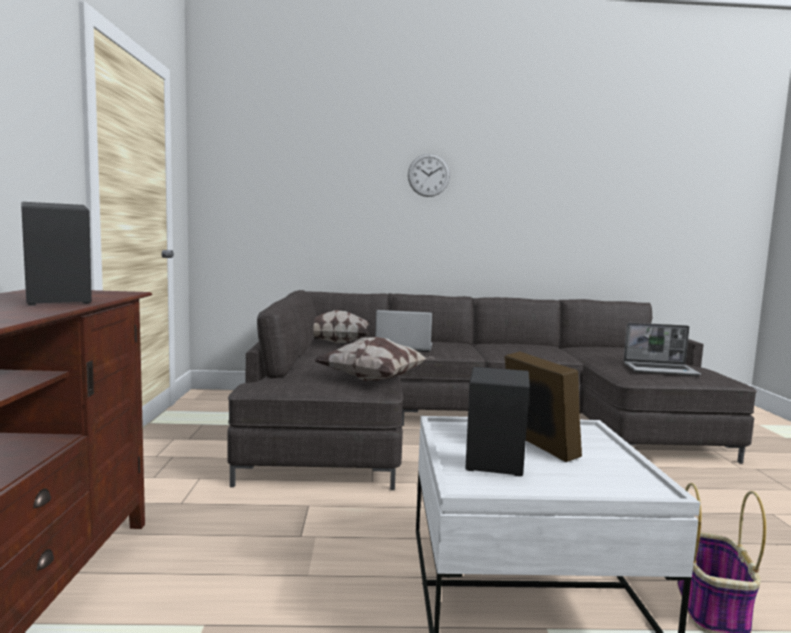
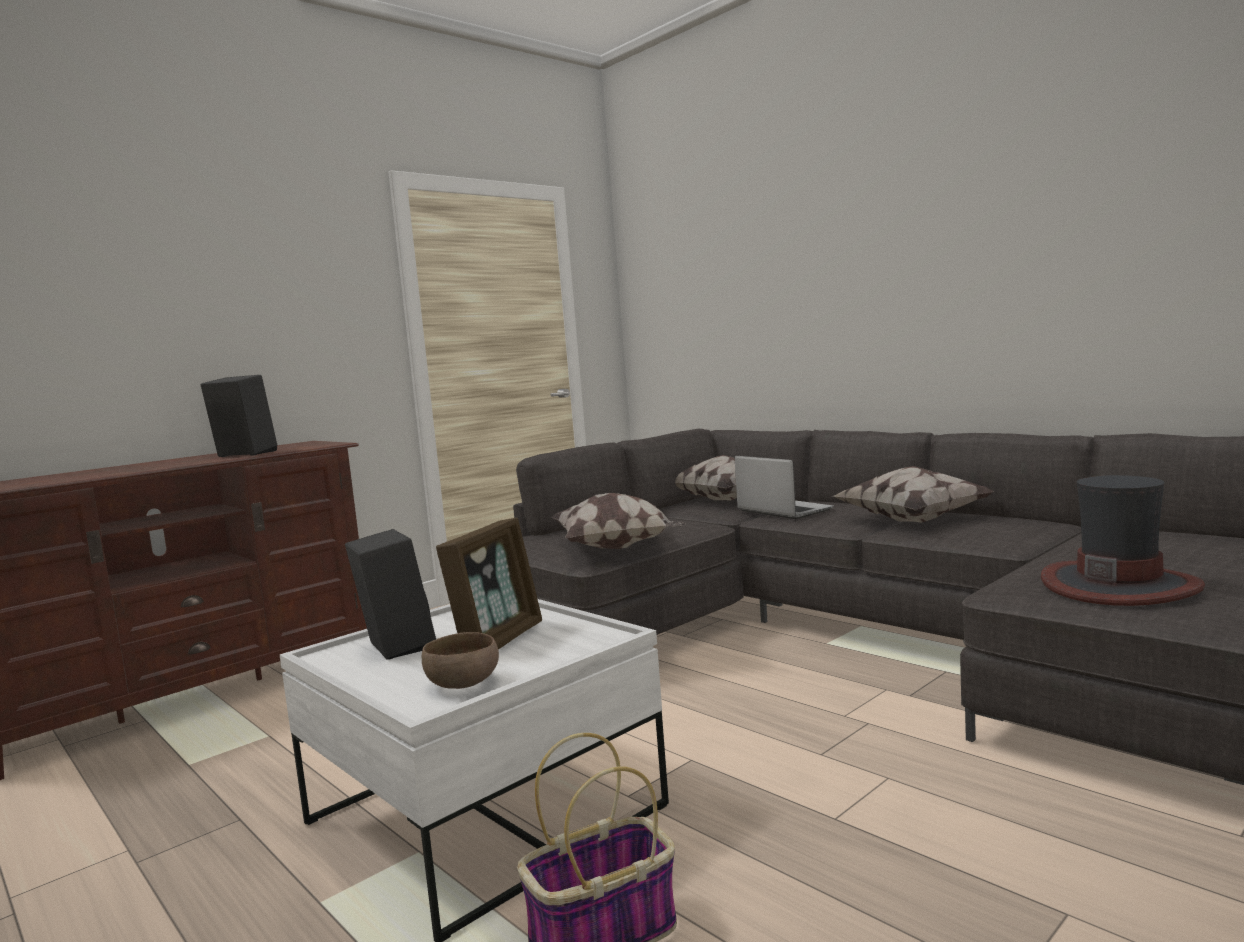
camera: 50 degrees right, 0 degrees up
(428, 175) = (871, 241): wall clock -> none
(487, 348) = (912, 520): none -> pillow
(617, 473) = (464, 683): none -> brown bowl
(661, 370) = (1119, 585): laptop -> hat

